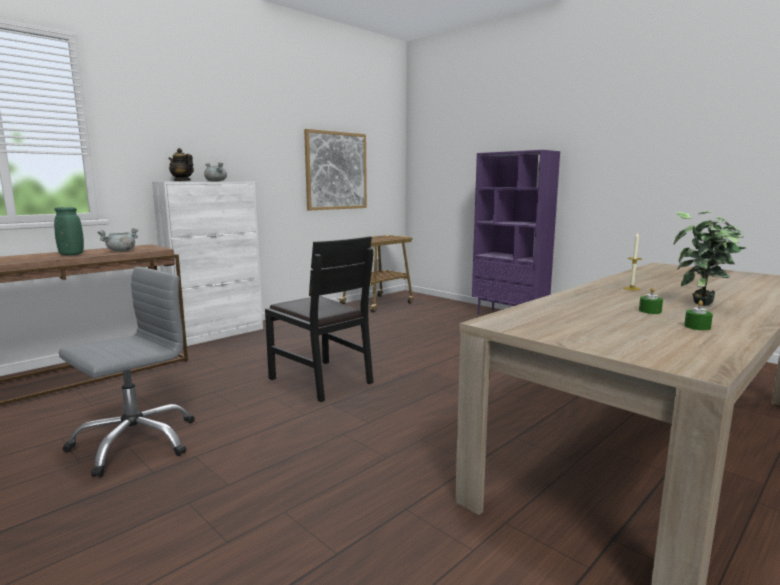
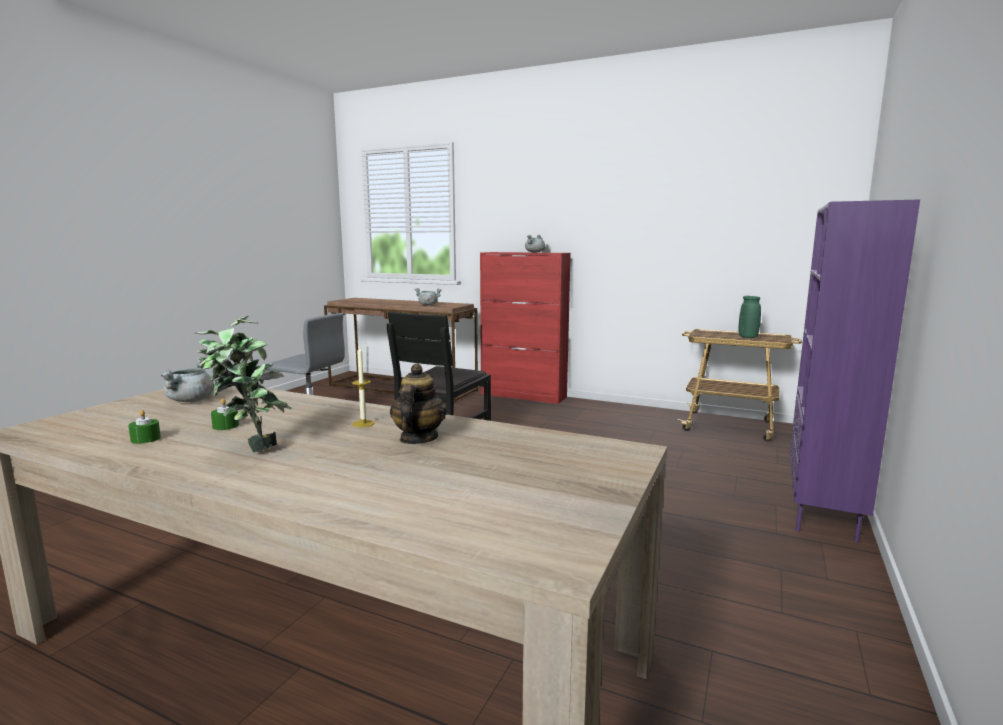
camera: 70 degrees right, 0 degrees up
(71, 254) = (405, 303): green vase -> green vase (748, 337)
(182, 181) = (506, 252): teapot -> teapot (418, 439)
(217, 334) = (524, 395): white cabinet -> red cabinet
(336, 171) = (705, 239): picture -> none
(566, 322) = (190, 401): none -> grey cooking pot

